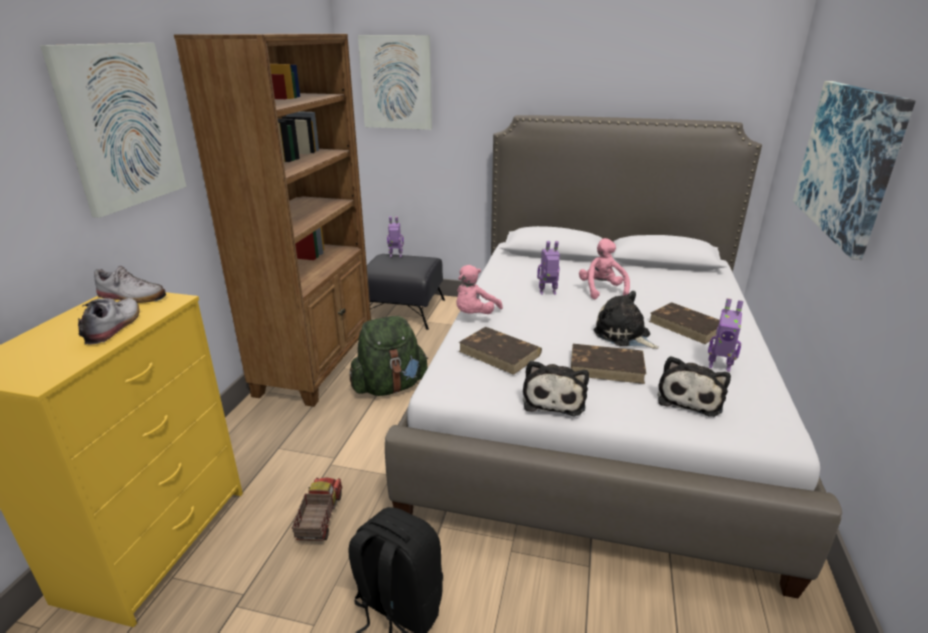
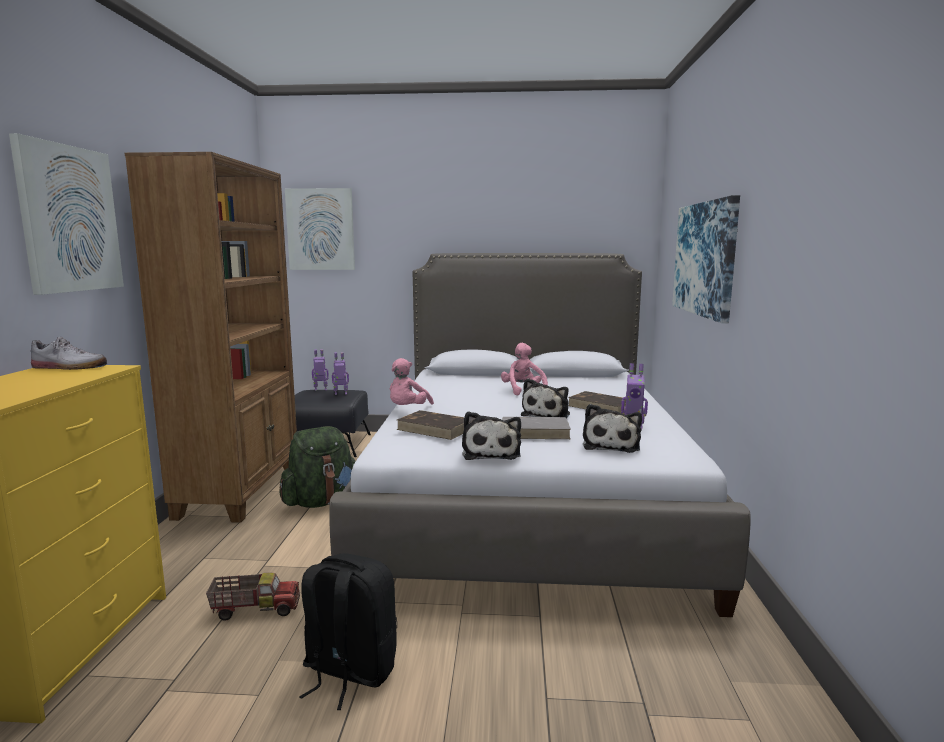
camera: 10 degrees left, 15 degrees down
(114, 326) = (56, 380): shoe -> none
(319, 518) = (256, 609): toy truck -> toy truck turned 90 degrees clockwise
(548, 293) = (474, 394): toy robot -> toy robot (341, 394)
(607, 366) = (536, 431): brown book -> grey book
(624, 335) = (547, 414): plush toy -> plush toy turned 105 degrees counterclockwise

